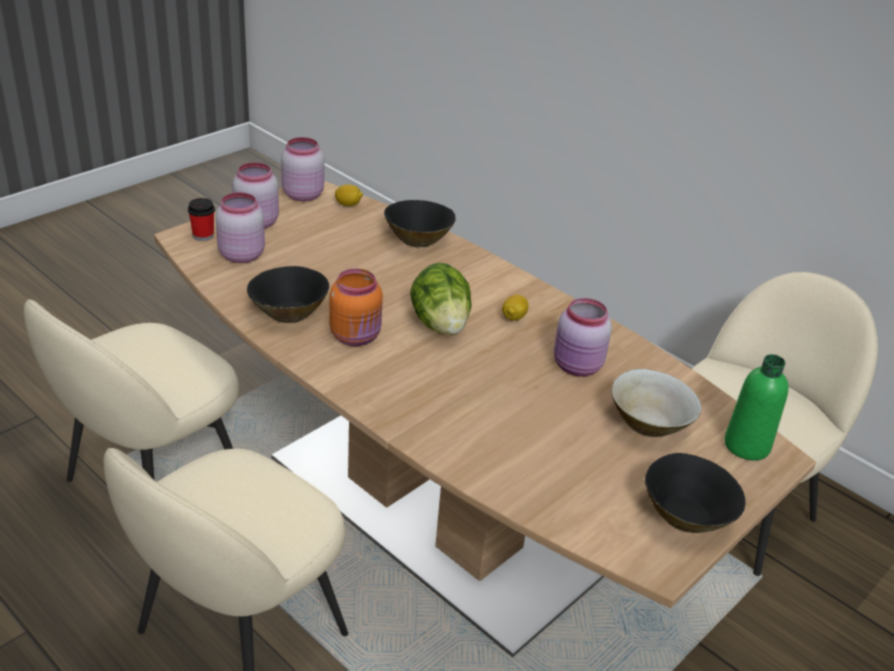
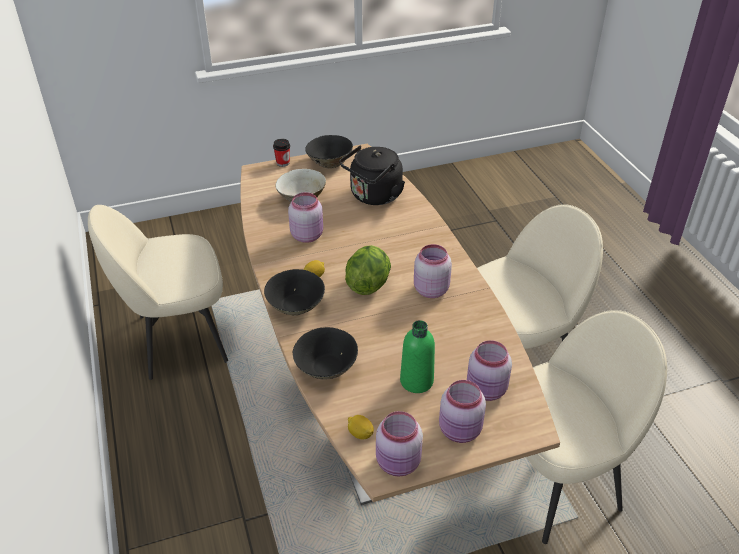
camera: 150 degrees left, 5 degrees up
(203, 236) = (514, 425): cup -> cup (283, 163)
(289, 312) = (468, 321): black bowl -> black bowl (295, 306)
(357, 336) = (430, 289): orange jar -> pink jar
(543, 461) = (374, 196): none -> black kettle
(746, 445) = (265, 178): green bottle -> green bottle (416, 381)

